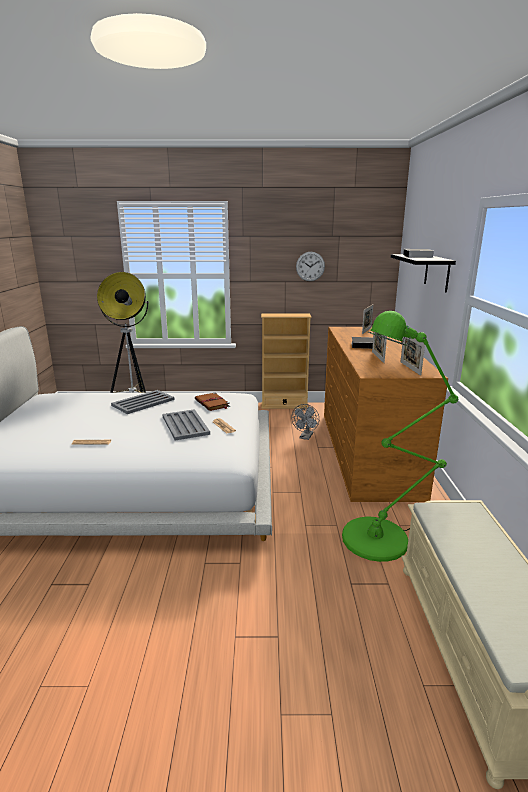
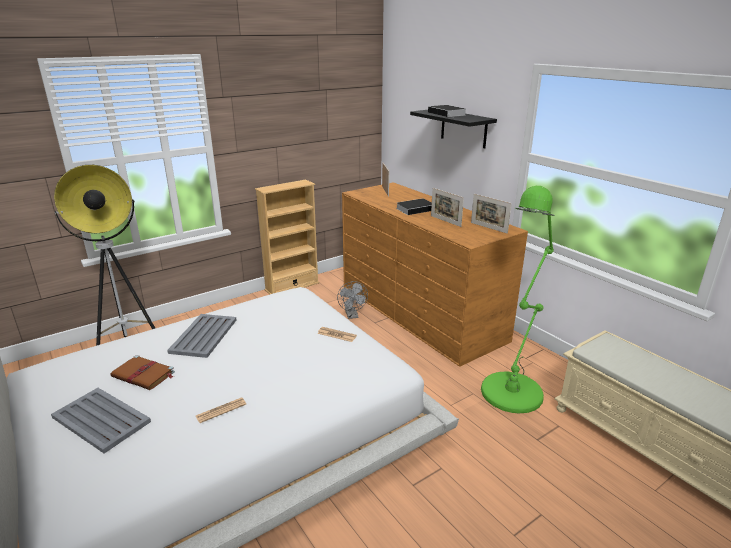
camera: 35 degrees left, 5 degrees up
(185, 425) = (297, 348): grey tray -> grey tray (101, 420)
(212, 403) = (286, 311): brown book -> brown book (144, 375)
(310, 266) = (301, 126): wall clock -> none

